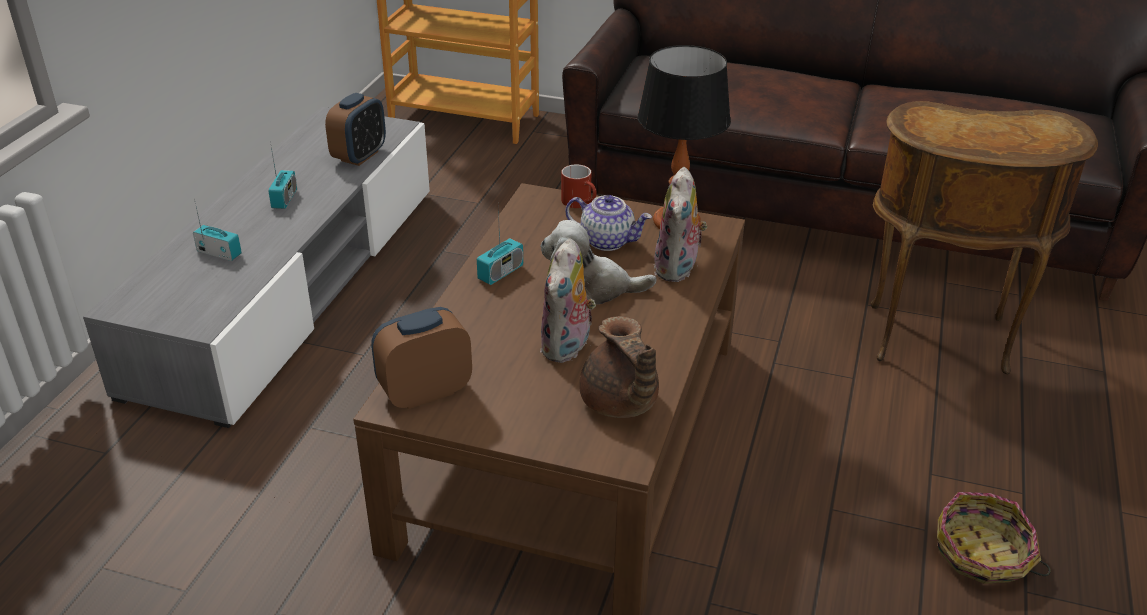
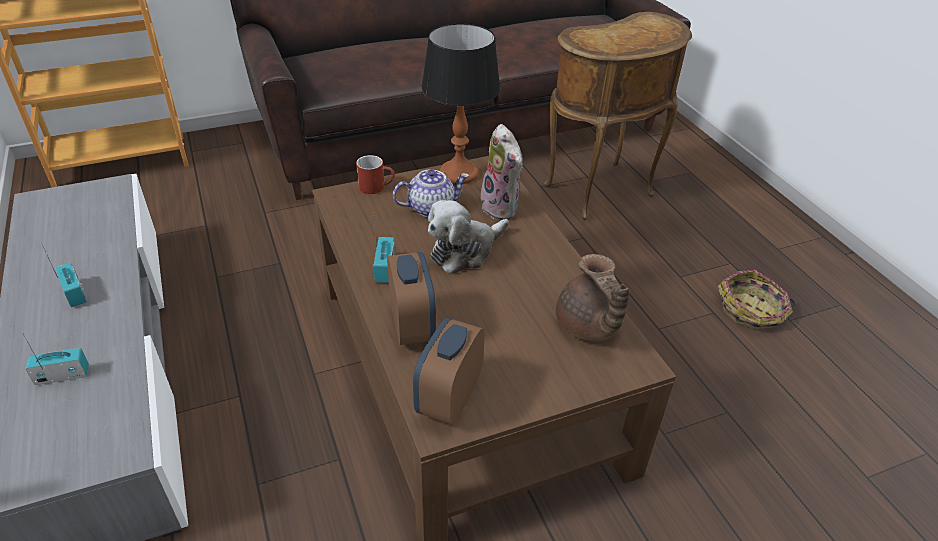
camera: 40 degrees left, 5 degrees up
(359, 156) = (107, 224): alarm clock -> alarm clock (412, 326)
(567, 348) = (504, 303): plush toy -> none
(619, 404) = (588, 327): brown teapot -> brown teapot turned 45 degrees clockwise

